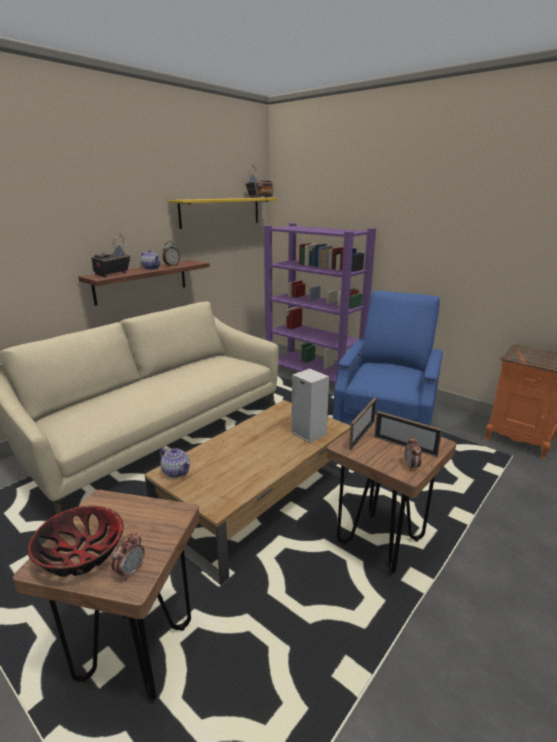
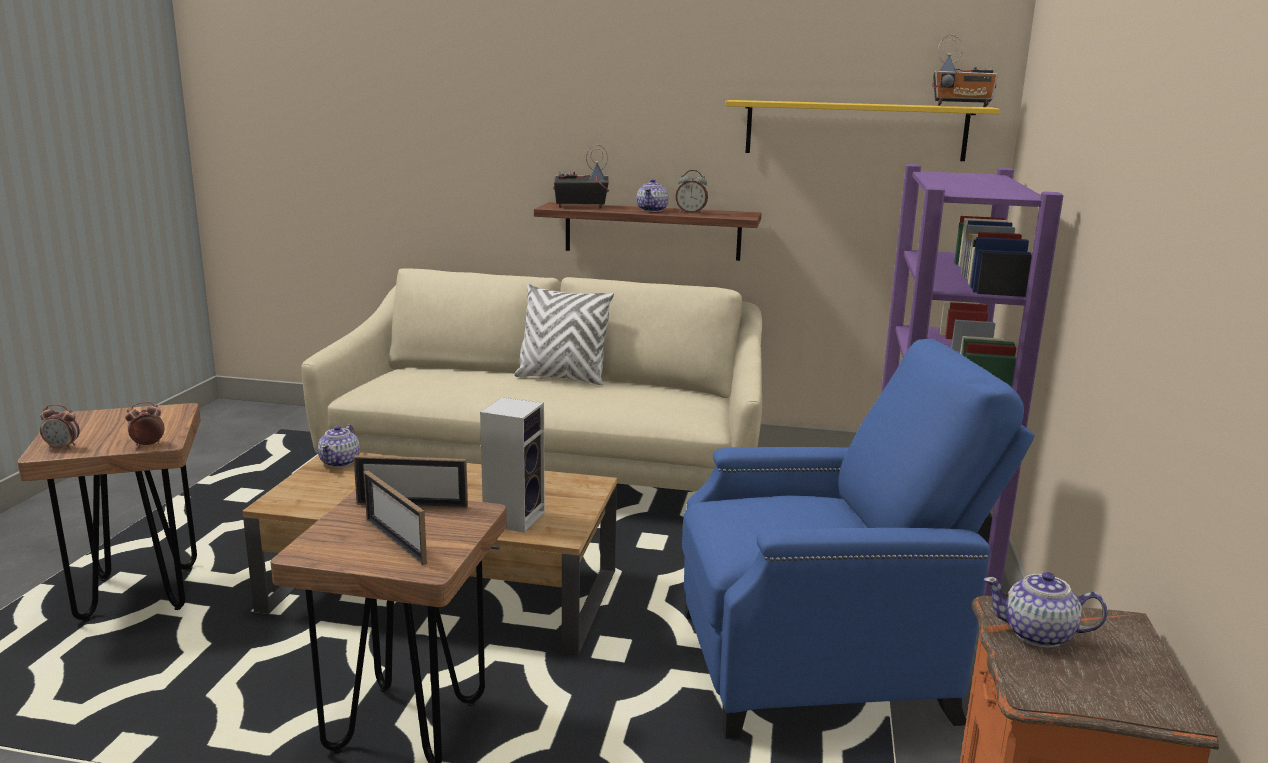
camera: 60 degrees right, 5 degrees down
(82, 554) = (87, 425): bowl -> none
(158, 377) = (562, 378): none -> white pillow
(404, 446) = (395, 541): picture frame -> picture frame turned 45 degrees counterclockwise
(411, 466) = (328, 552): alarm clock -> alarm clock (148, 445)
(528, 357) = (1039, 635): none -> teapot

